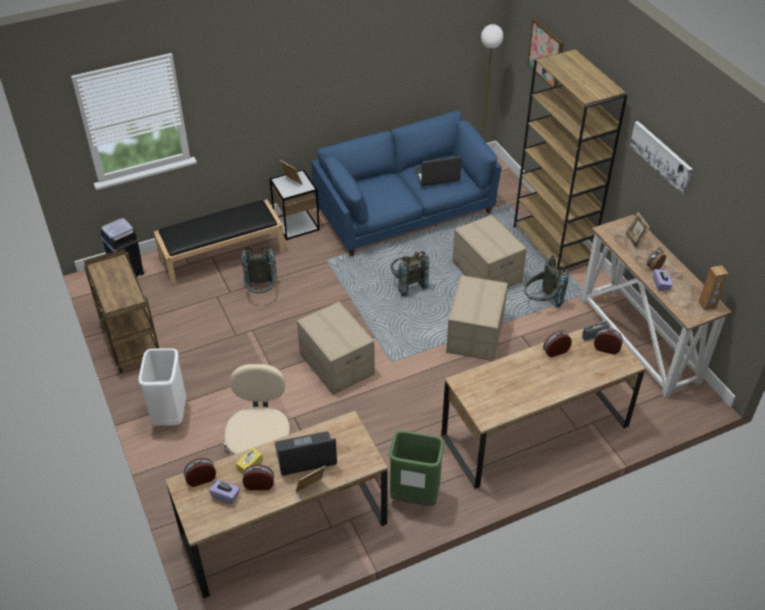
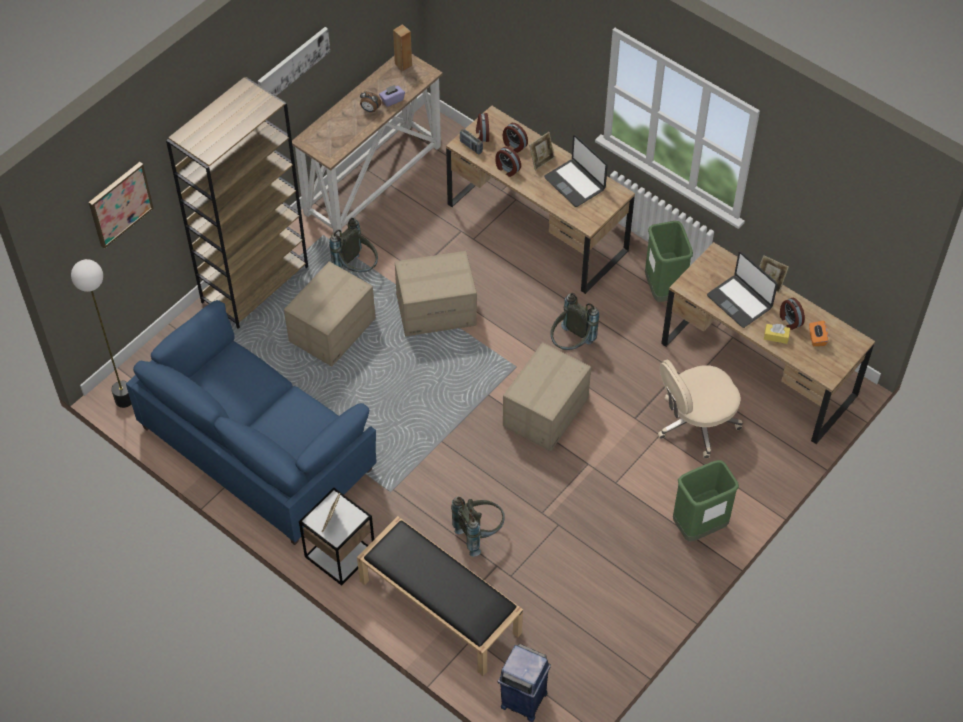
camera: 115 degrees left, 10 degrees up
(130, 342) = (629, 626): brown cart -> none
(170, 415) = (699, 527): white trash can -> green trash can
(201, 478) = (813, 364): alarm clock -> alarm clock (514, 145)
(226, 496) = (816, 338): purple tissue box -> orange tissue box
(407, 284) = (391, 395): grey backpack -> grey backpack (571, 344)
(437, 176) = (236, 382): laptop -> laptop (575, 183)
(634, 241) = (335, 131): picture frame -> picture frame (541, 161)

